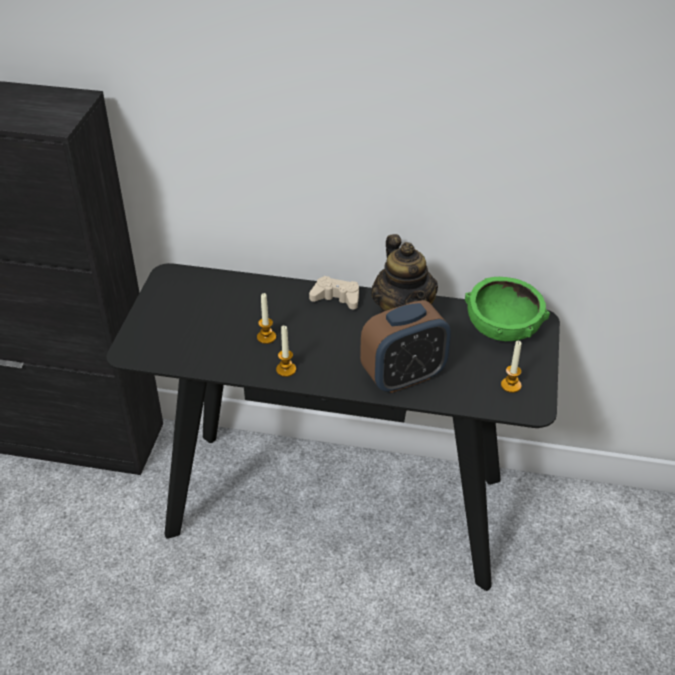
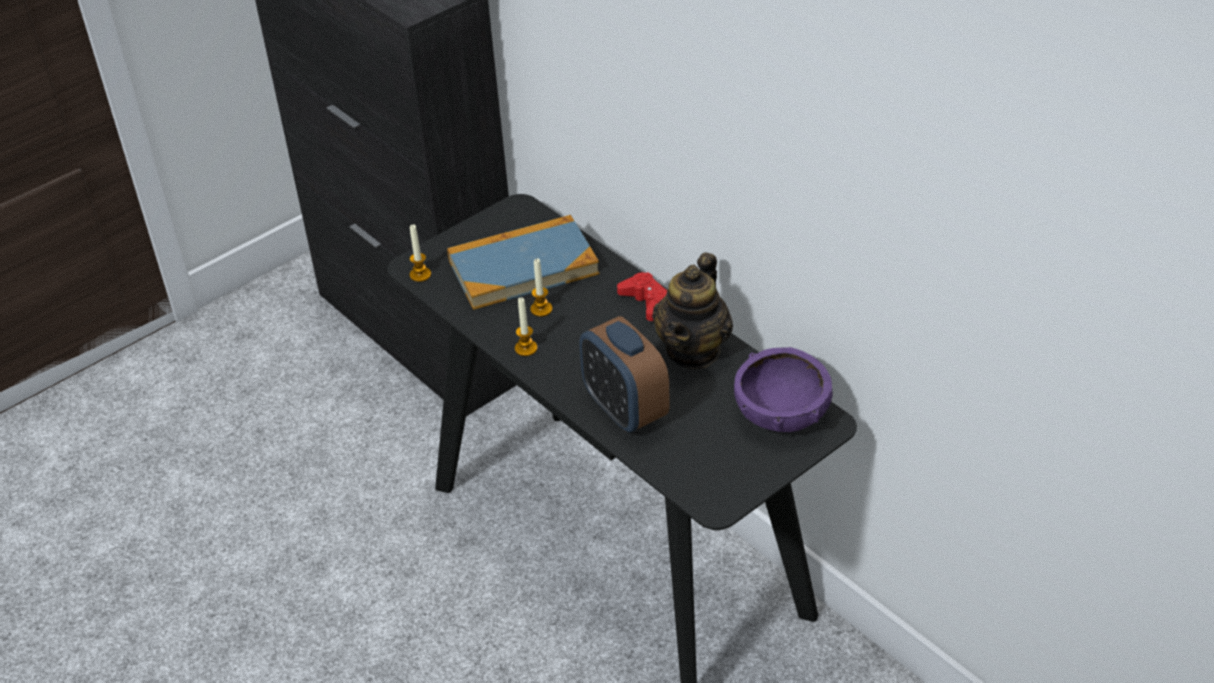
camera: 40 degrees right, 0 degrees up
(219, 314) = (523, 267): none -> book
(336, 298) = (647, 302): beige game controller -> red game controller
(403, 376) = (625, 409): alarm clock -> alarm clock turned 45 degrees clockwise
(503, 327) = (781, 412): green bowl -> purple bowl
(511, 385) = (719, 472): candle -> candle (420, 275)

